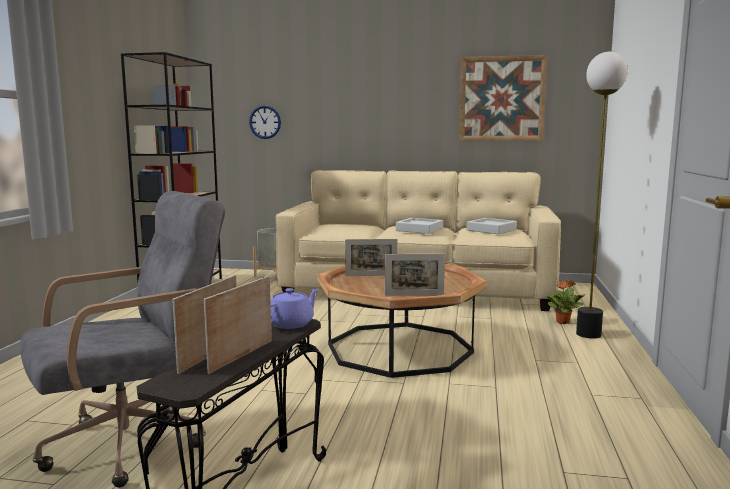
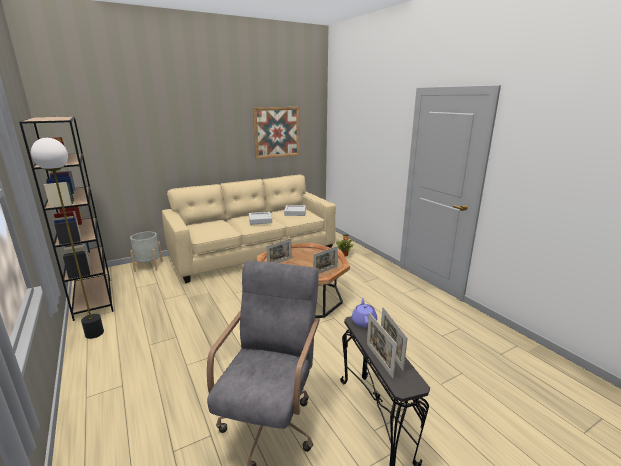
camera: 40 degrees left, 10 degrees up
(265, 122) = (115, 156): wall clock -> none
(589, 334) = (362, 259): floor lamp -> floor lamp (94, 333)

